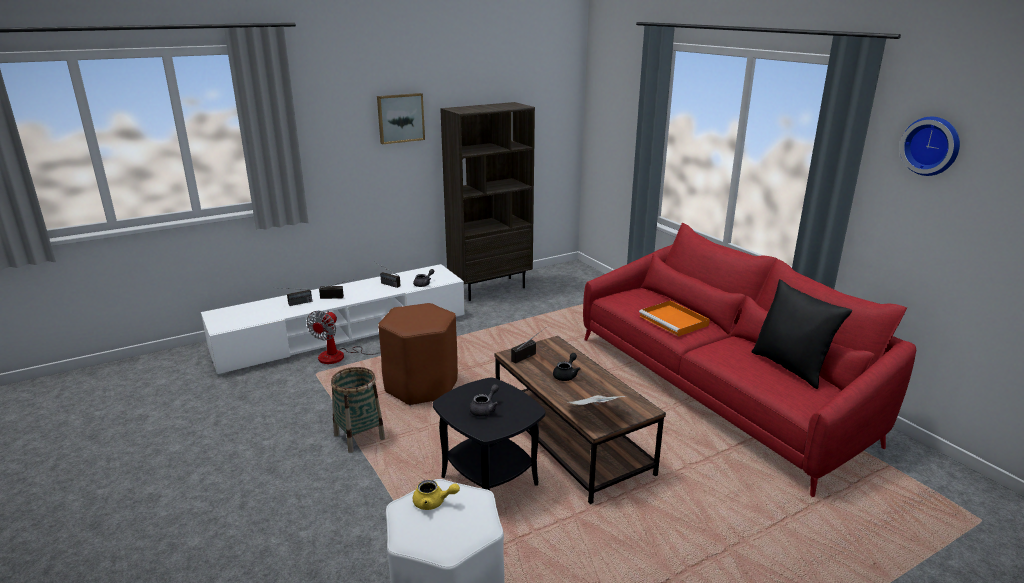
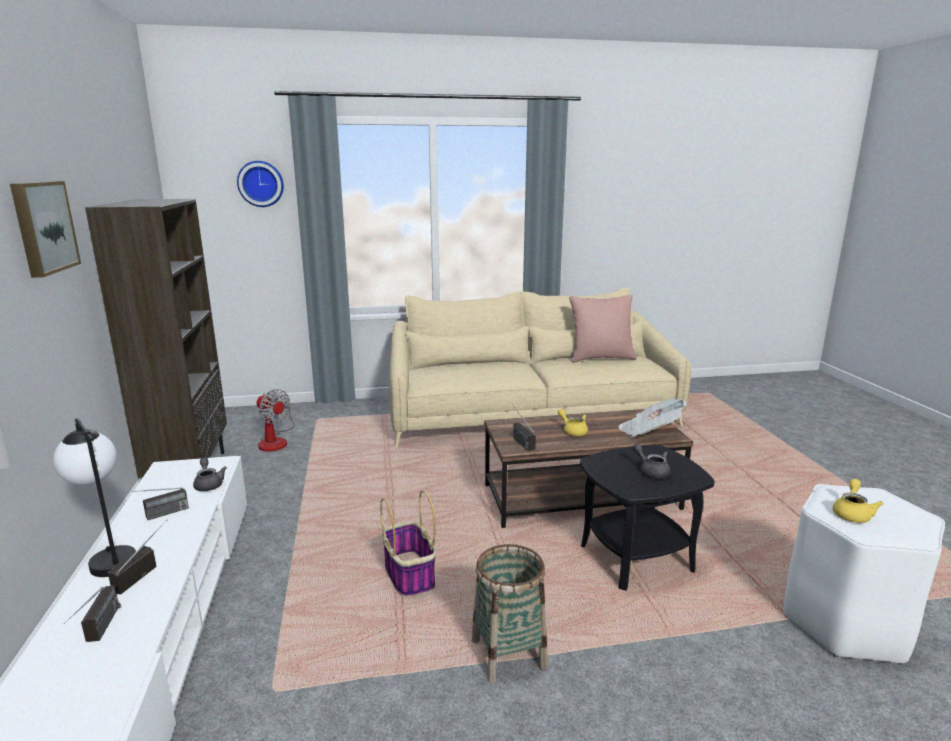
camera: 70 degrees left, 5 degrees down
(341, 356) = (238, 649): fan -> fan (276, 440)
(347, 286) = (108, 556): none -> table lamp
(421, 386) = (409, 575): brown stool -> basket
(566, 375) = (573, 431): black teapot -> yellow teapot
(674, 321) = (499, 371): orange tray -> none
(719, 388) = (530, 416): red sofa -> beige sofa
(790, 367) = (600, 358): black pillow -> pink pillow
(932, 145) = (602, 177): wall clock -> wall clock (261, 184)

